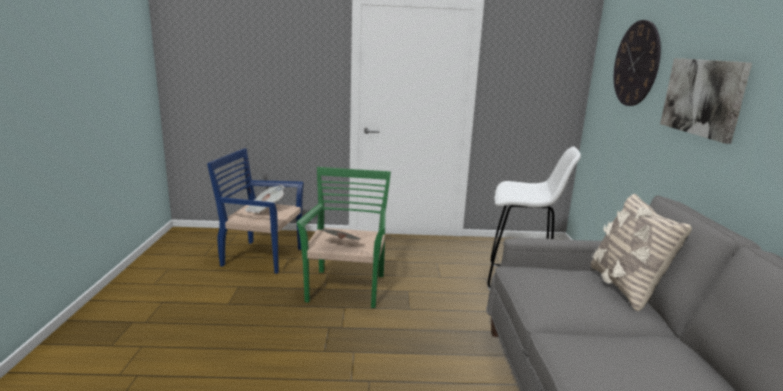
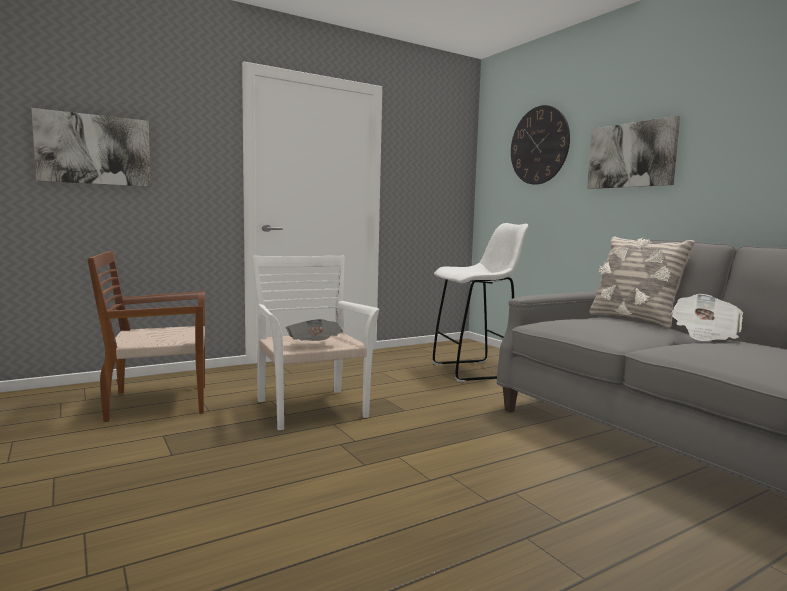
camera: 30 degrees left, 10 degrees down
(245, 73) = (94, 150): none -> picture
(261, 256) = (157, 402): blue armchair -> brown armchair
(265, 209) = (156, 332): newspaper -> newspaper (704, 335)
(346, 287) = (311, 408): green armchair -> white armchair

